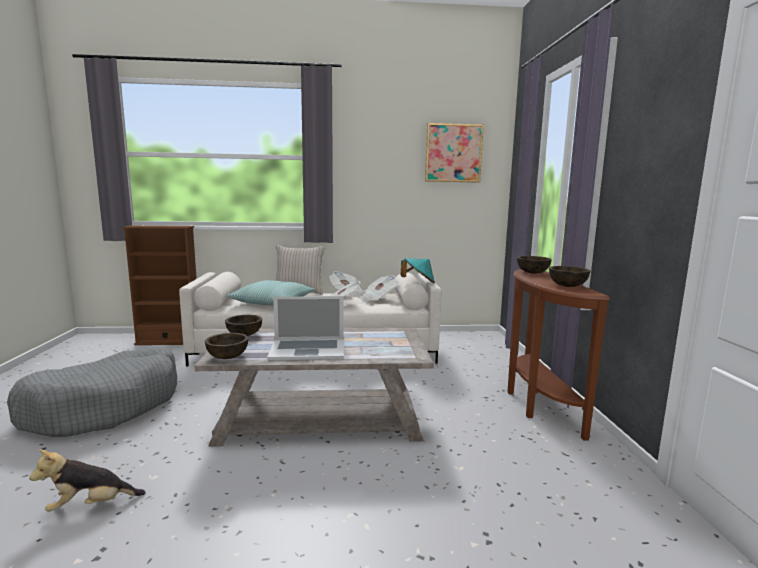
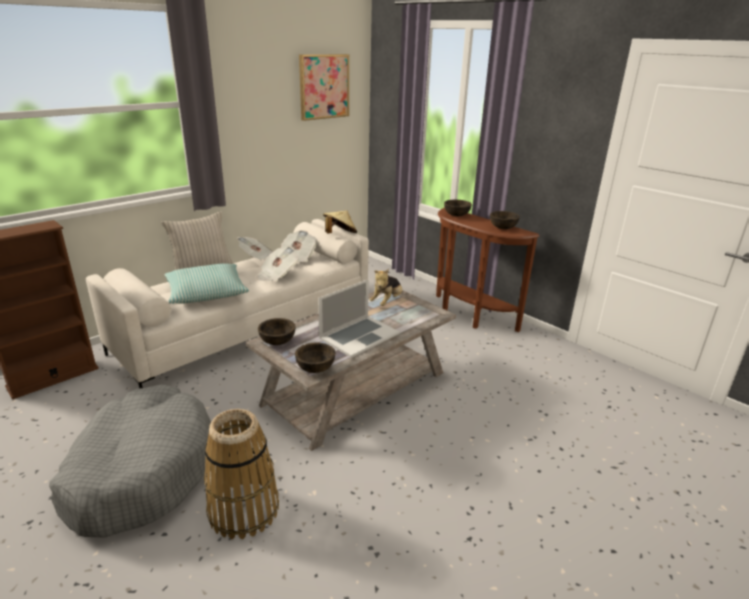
camera: 40 degrees left, 15 degrees up
(91, 505) = (307, 536): plush toy -> plush toy (387, 302)
(100, 460) = (243, 509): none -> basket
(418, 282) = (340, 235): turquoise hat -> beige hat

